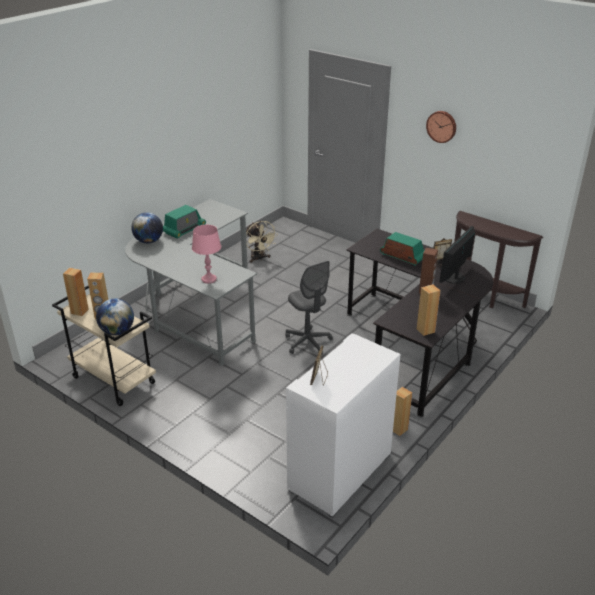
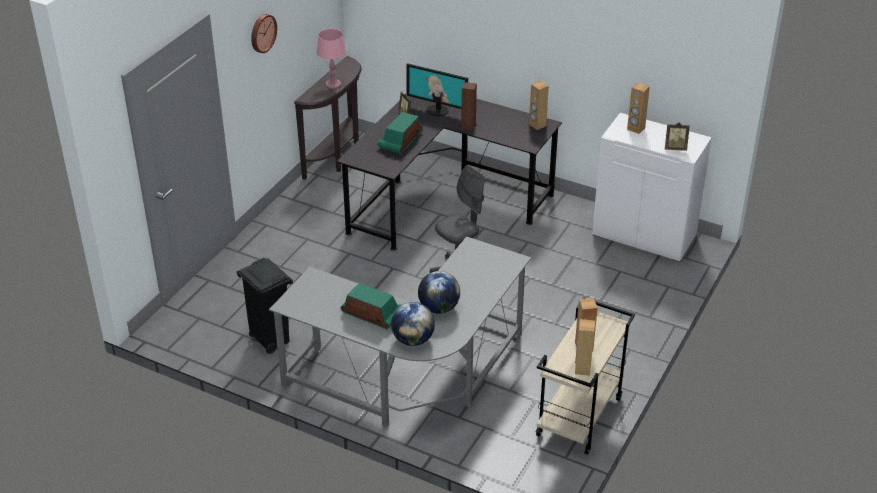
camera: 100 degrees left, 5 degrees up
(117, 331) = (608, 326): globe -> globe (439, 308)
(209, 279) = (492, 269): pink table lamp -> pink table lamp (333, 84)
(259, 258) = (270, 340): beige fan -> black trash can
(398, 429) = (575, 206): brown speaker -> brown speaker (635, 129)

